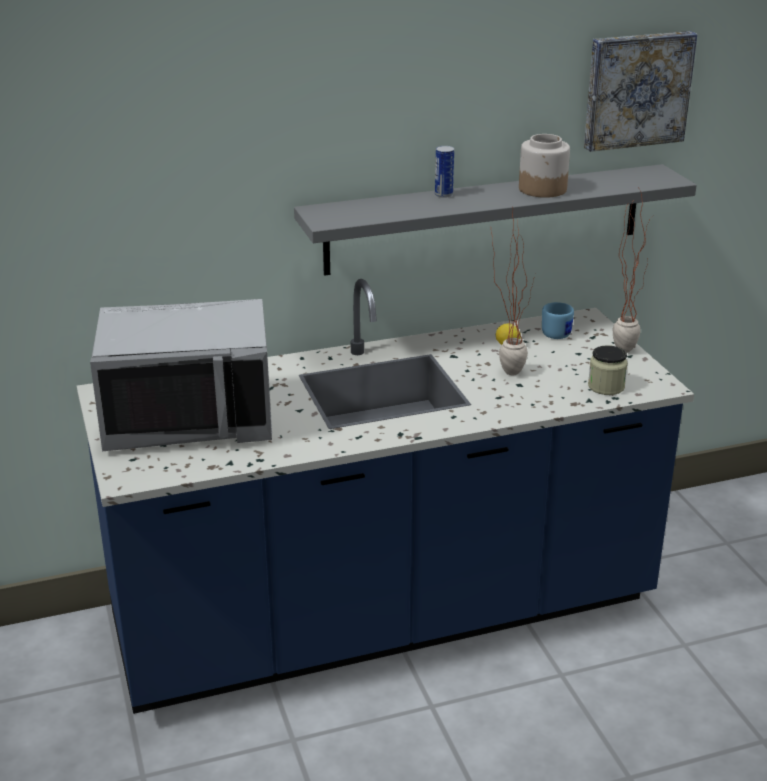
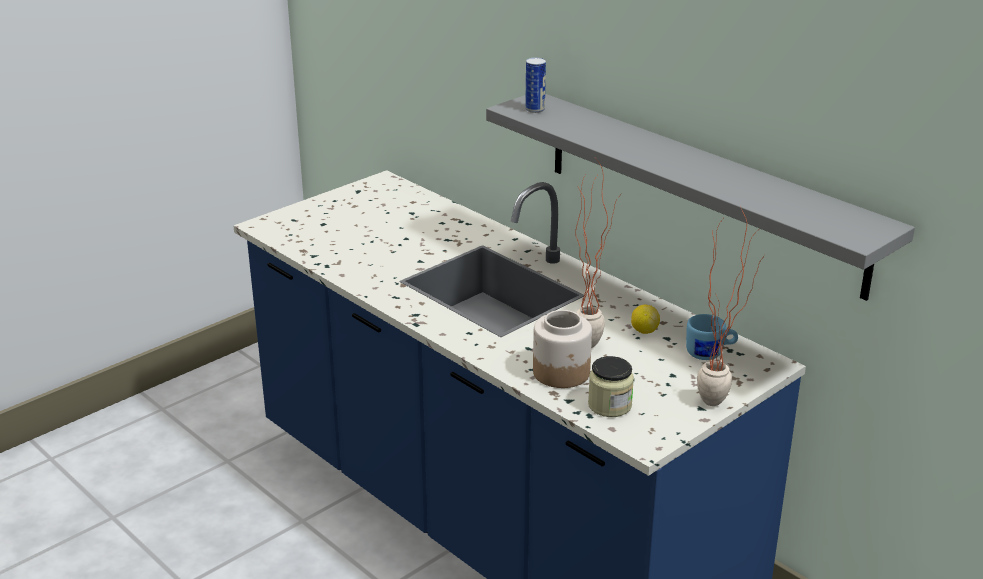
camera: 65 degrees right, 0 degrees up
(189, 418) = (370, 222): grey microwave -> none
(443, 194) = (644, 137): can -> can (535, 109)
(543, 189) = (723, 177): jar -> jar (562, 373)
(636, 89) = (884, 110): picture -> none

